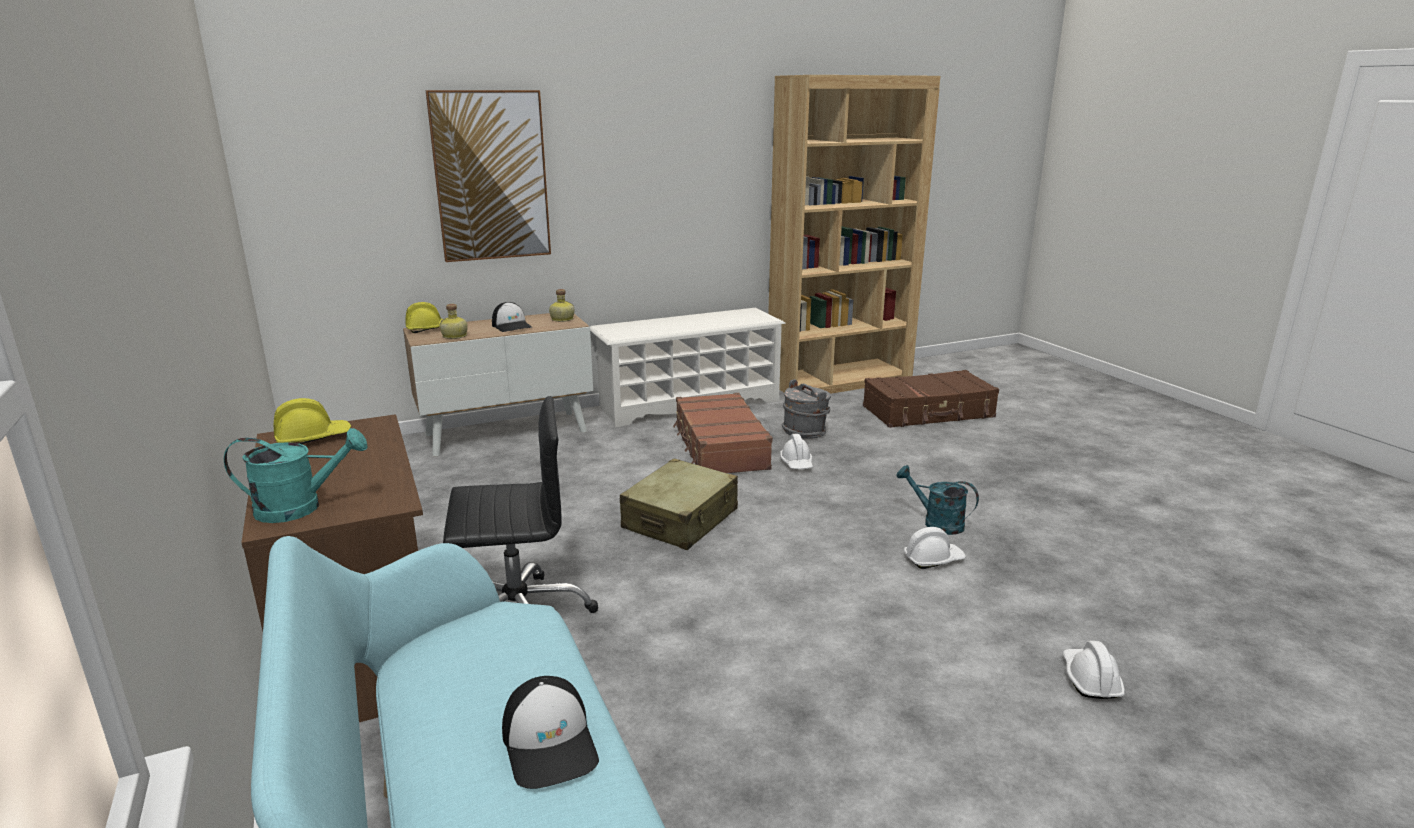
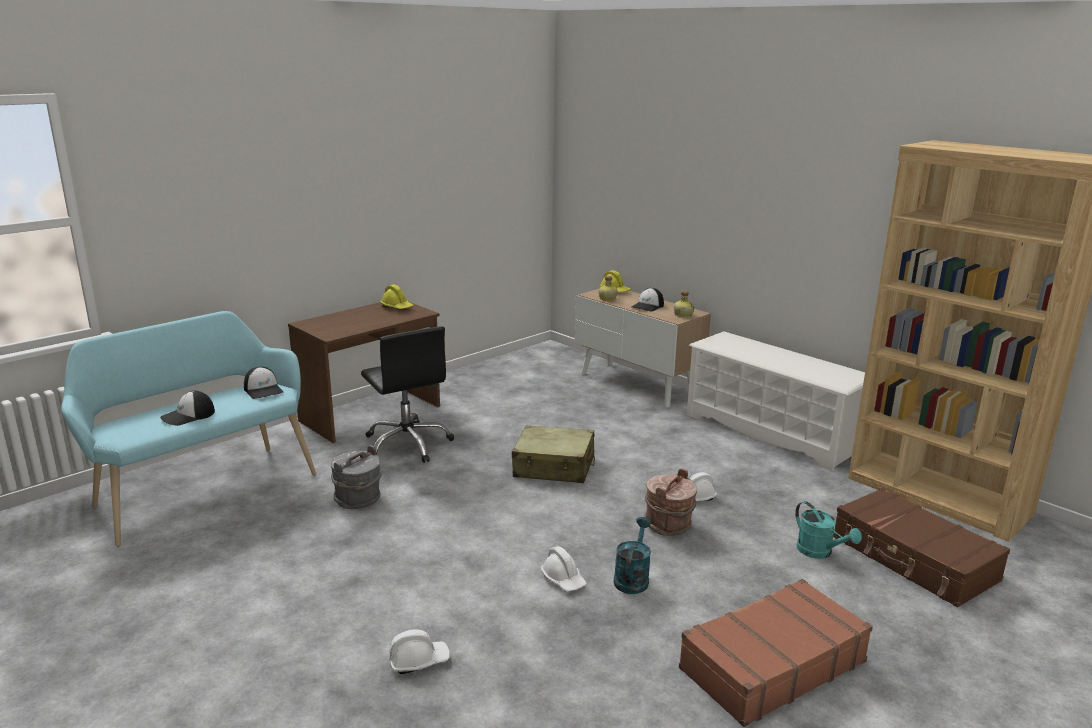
camera: 70 degrees right, 0 degrees up
(300, 507) = (320, 323): turquoise watering can -> turquoise watering can (819, 552)
(487, 633) = (263, 390): none -> cap
(491, 176) = (675, 193): picture -> none
(720, 447) = (692, 461): brown suitcase -> brown suitcase (771, 664)
(805, 432) = (769, 493): grey bucket -> grey bucket (358, 499)
(843, 485) = (668, 525): none -> brown bucket

